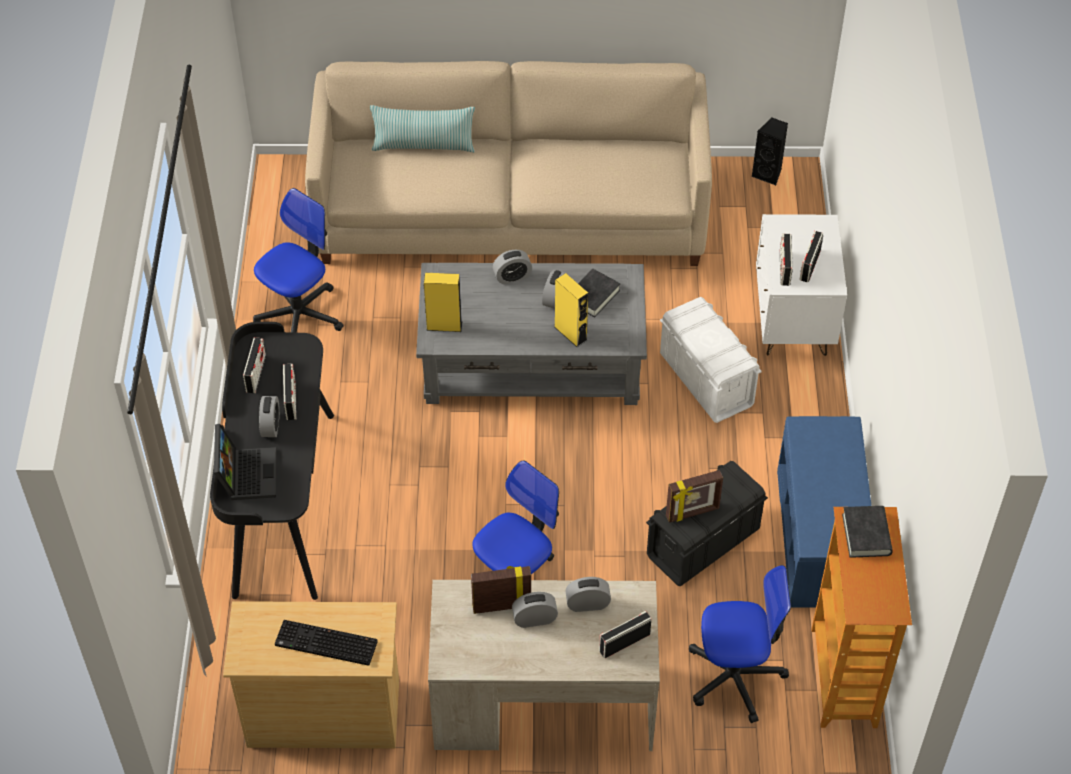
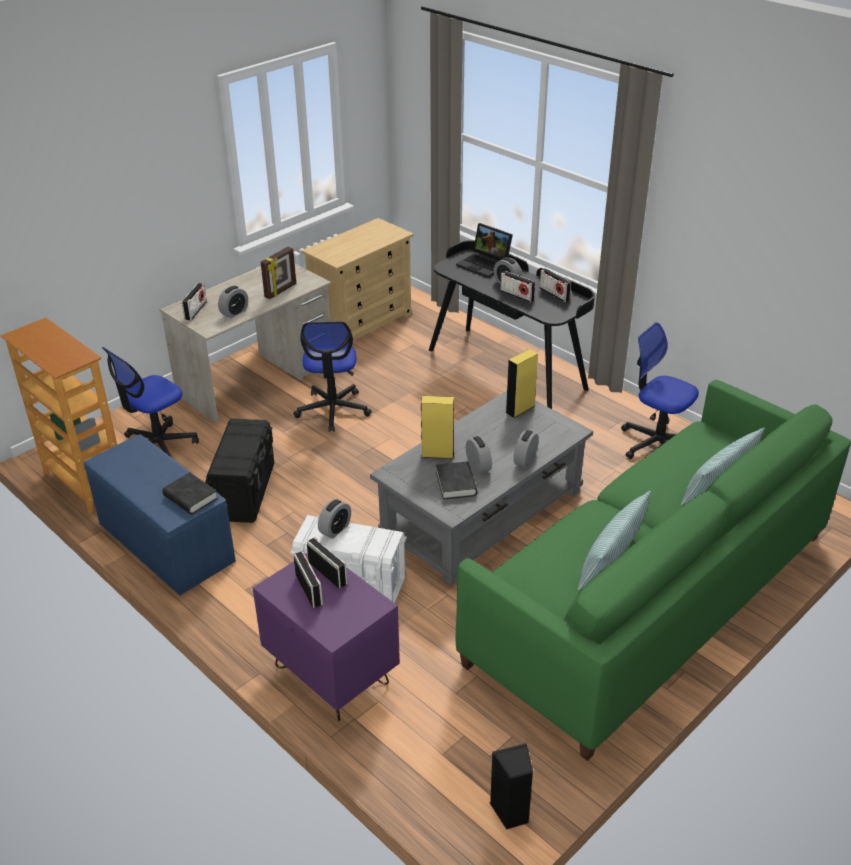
camera: 135 degrees right, 15 degrees down
(300, 314) = (656, 443): office chair -> office chair turned 135 degrees clockwise
(324, 645) = (348, 242): keyboard -> none
(511, 213) = (650, 598): beige sofa -> green sofa
(534, 619) = (256, 295): alarm clock -> alarm clock (335, 529)
(579, 153) = (611, 559): none -> pillow
(692, 513) = (242, 435): picture frame -> none
(793, 323) = (331, 676): white nightstand -> purple nightstand
(866, 535) = (65, 355): black book -> black book (190, 497)

